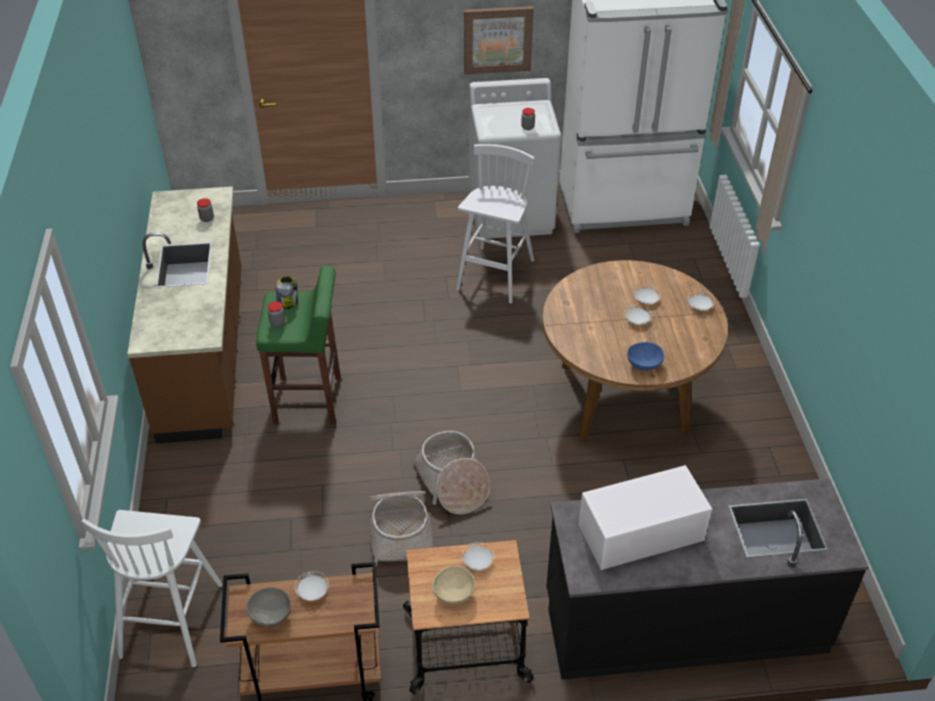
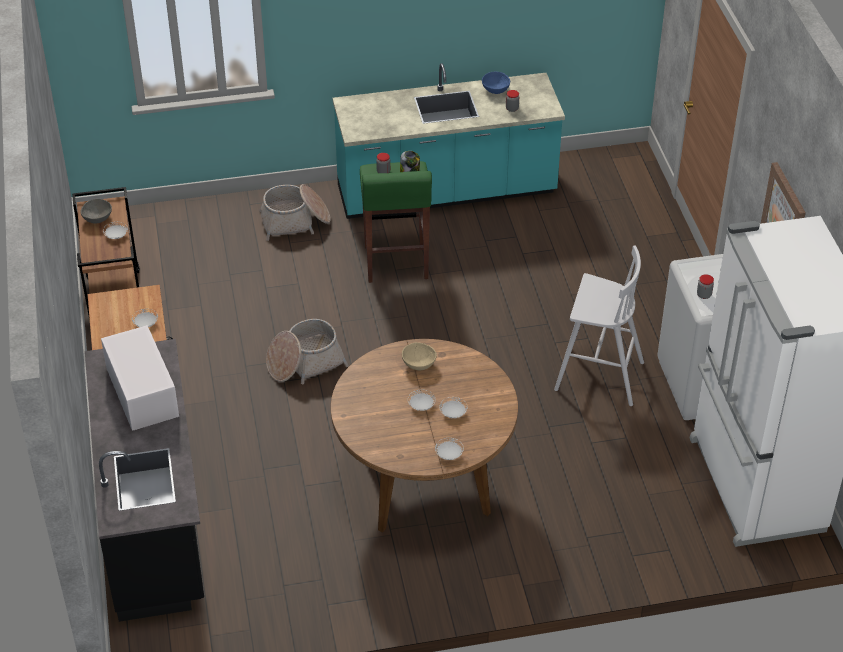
camera: 85 degrees right, 0 degrees up
(172, 618) = (167, 223): white stool -> none
(205, 353) = (446, 193): brown counter -> turquoise counter
(400, 530) = (251, 335): basket -> basket (295, 221)
(453, 594) = (116, 312): beige bowl -> beige bowl (418, 364)
(643, 364) = (357, 409): blue bowl -> blue bowl (495, 90)

